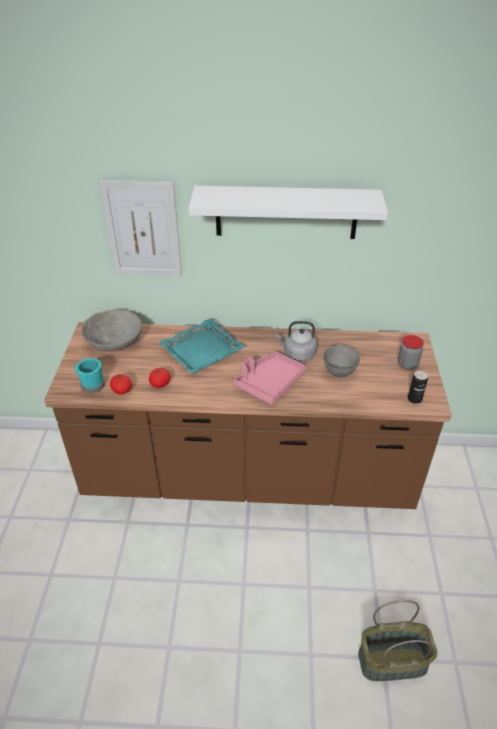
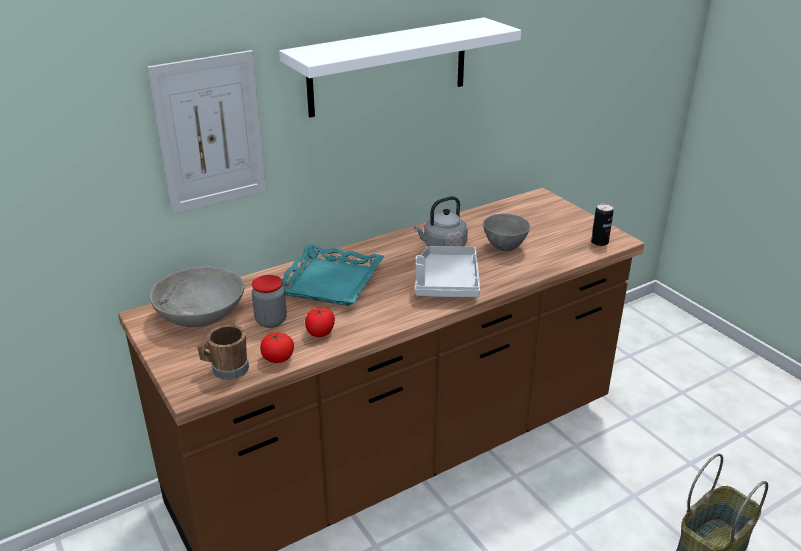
camera: 35 degrees left, 10 degrees down
(91, 384) = (226, 369): turquoise mug -> brown mug
(269, 383) = (446, 282): pink tray -> grey tray
(407, 364) = (558, 218): jar -> jar (271, 321)

